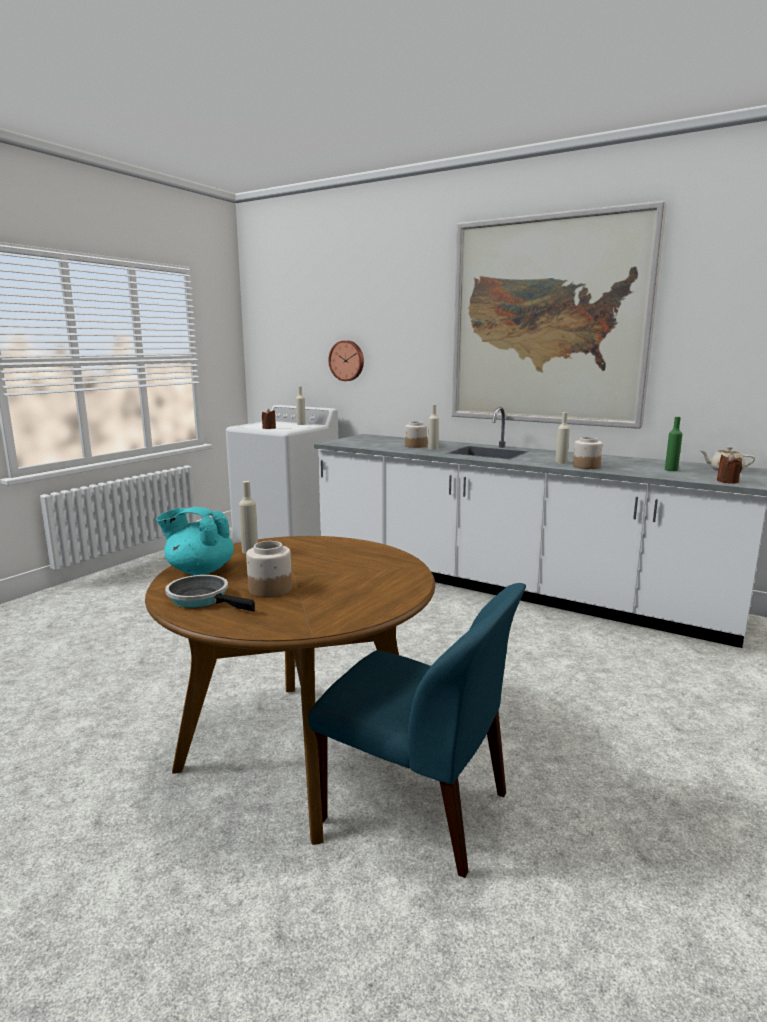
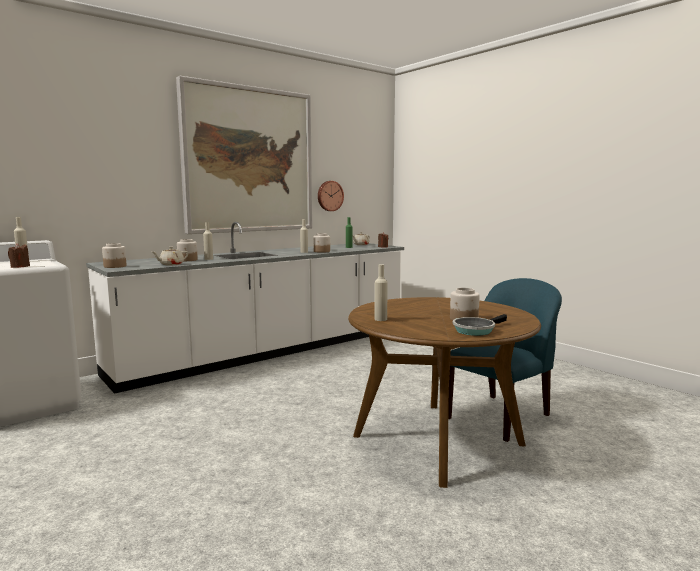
camera: 70 degrees left, 5 degrees down
(199, 570) = (416, 329): turquoise teapot -> none
(347, 360) = (54, 188): wall clock -> wall clock (329, 196)
(347, 440) = (115, 266): none -> jar
(377, 447) = (171, 264): none -> beige teapot

